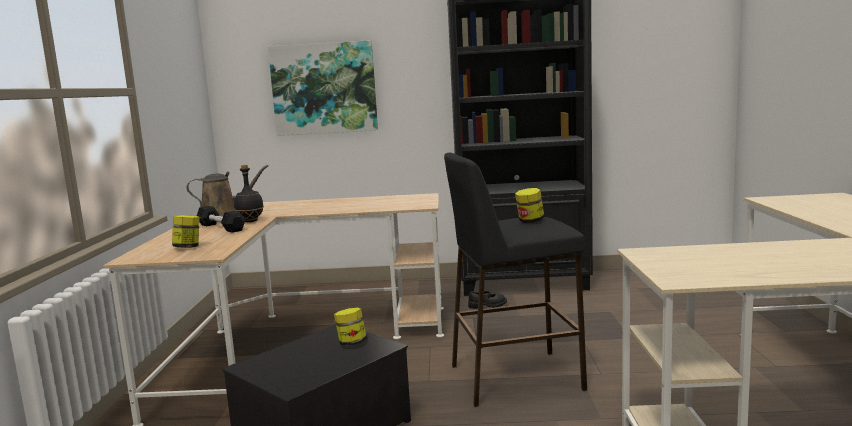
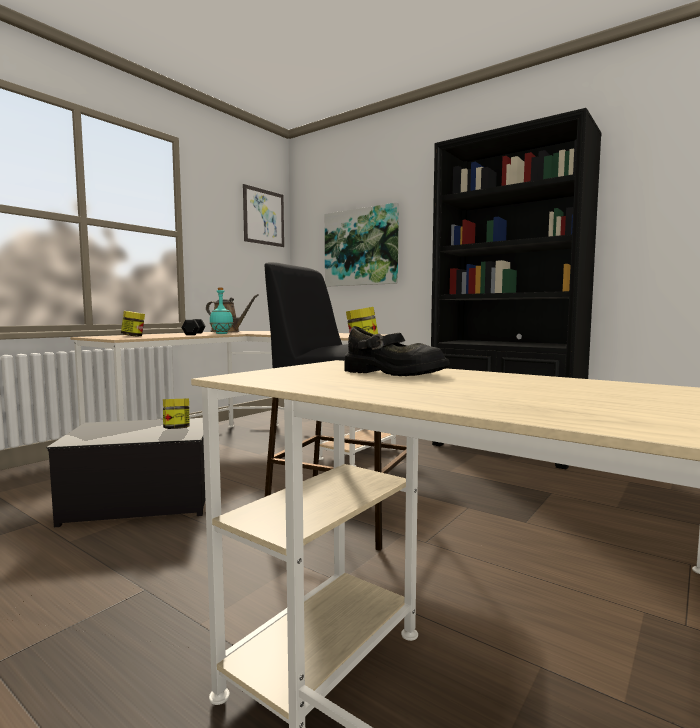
camera: 35 degrees right, 5 degrees down
(187, 50) = (264, 217): none -> picture
(250, 221) = (221, 333): black bottle -> turquoise bottle
(487, 305) = (436, 456): black shoe -> black shoe (393, 373)

